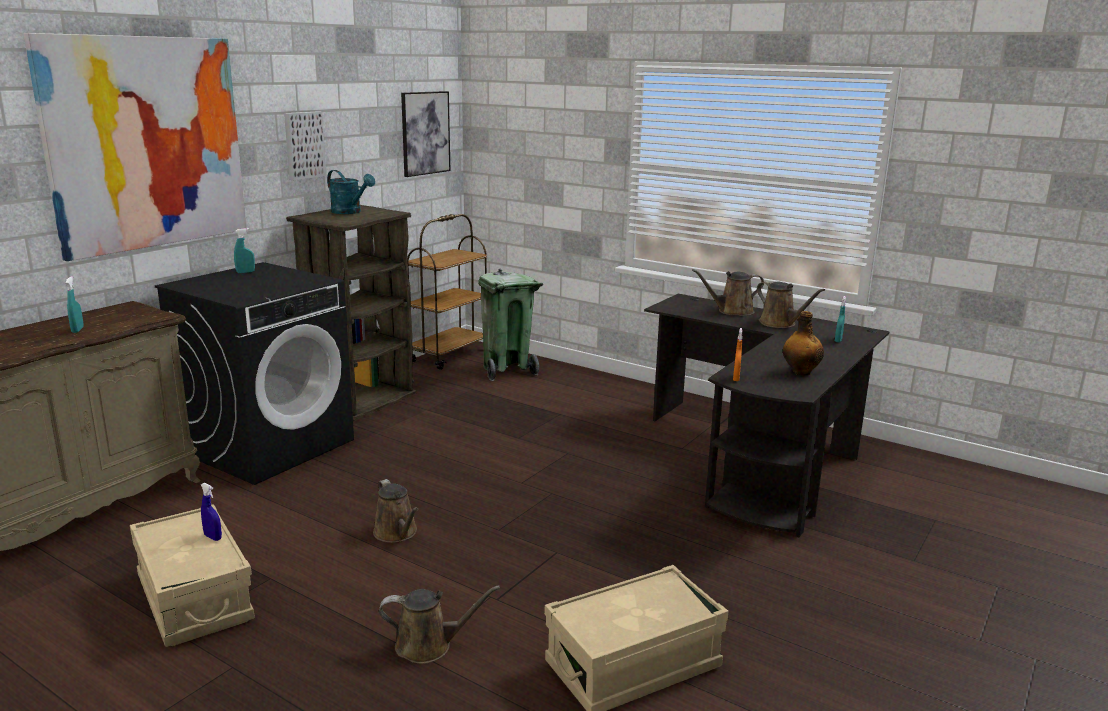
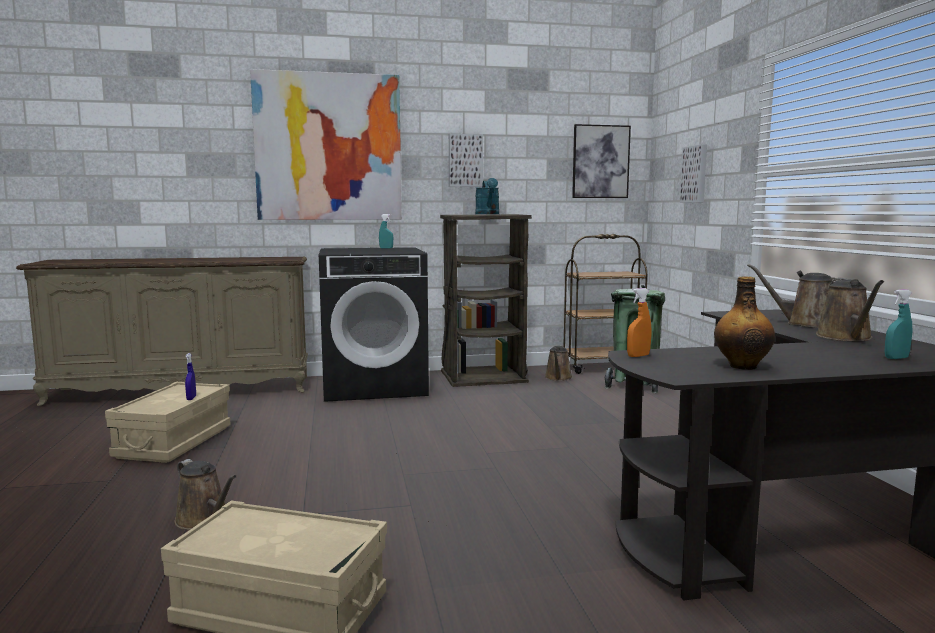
camera: 45 degrees right, 10 degrees down
(77, 330) = (235, 259): turquoise spray bottle -> none
(397, 533) = (337, 451): brown watering can -> brown watering can (558, 378)
(542, 155) = (695, 174): none -> picture

